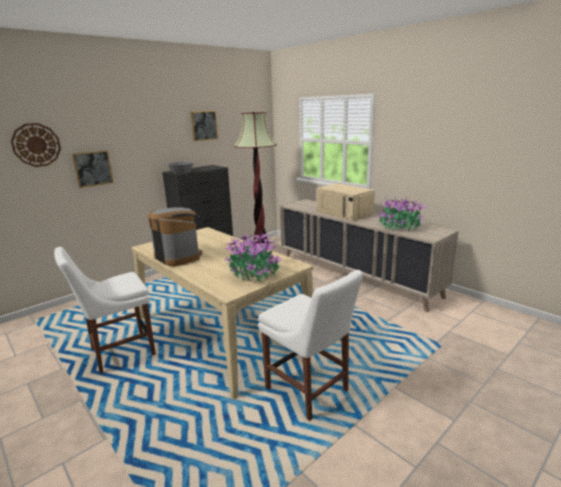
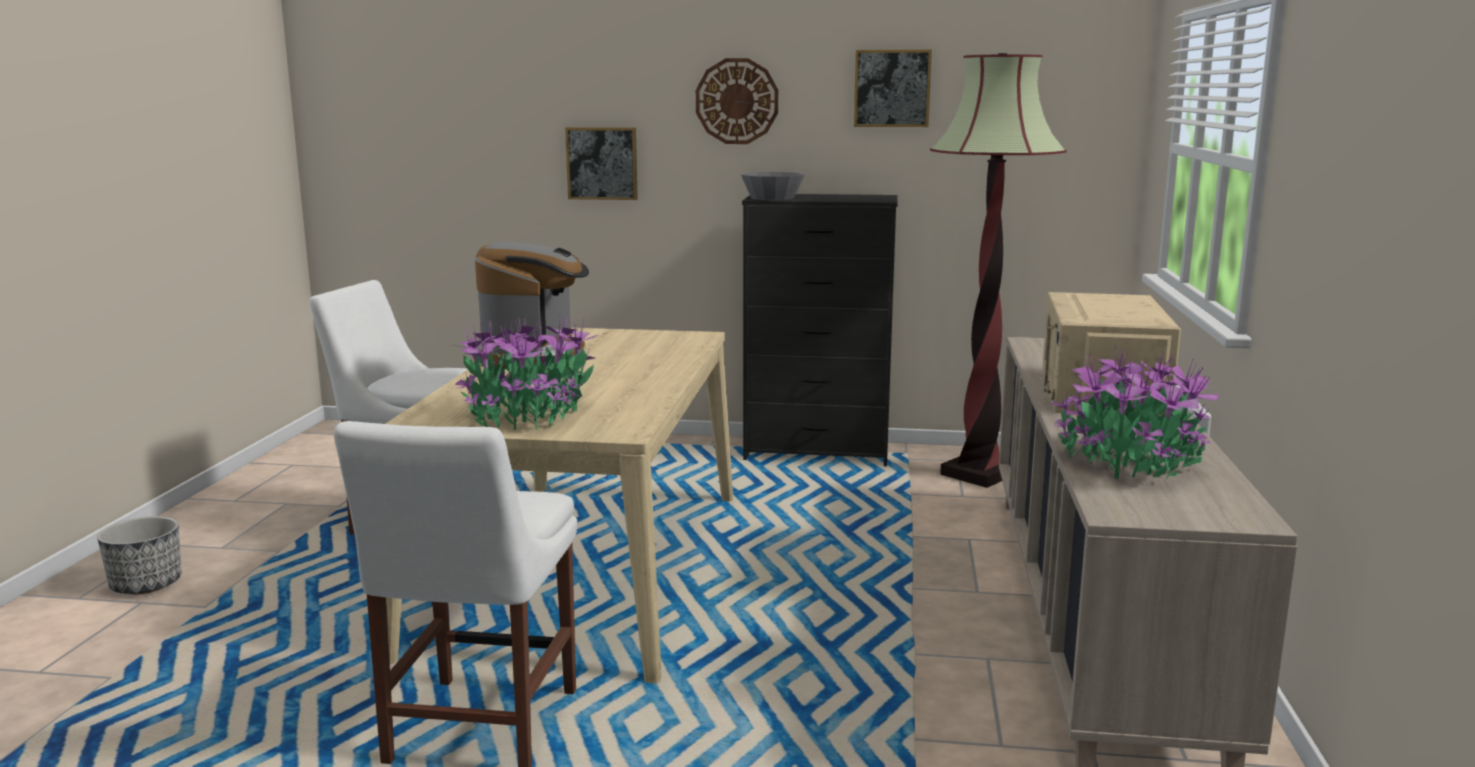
camera: 50 degrees right, 5 degrees down
(36, 145) = (508, 104): wall clock -> wall clock (737, 101)
(44, 456) = (146, 585): none -> planter

